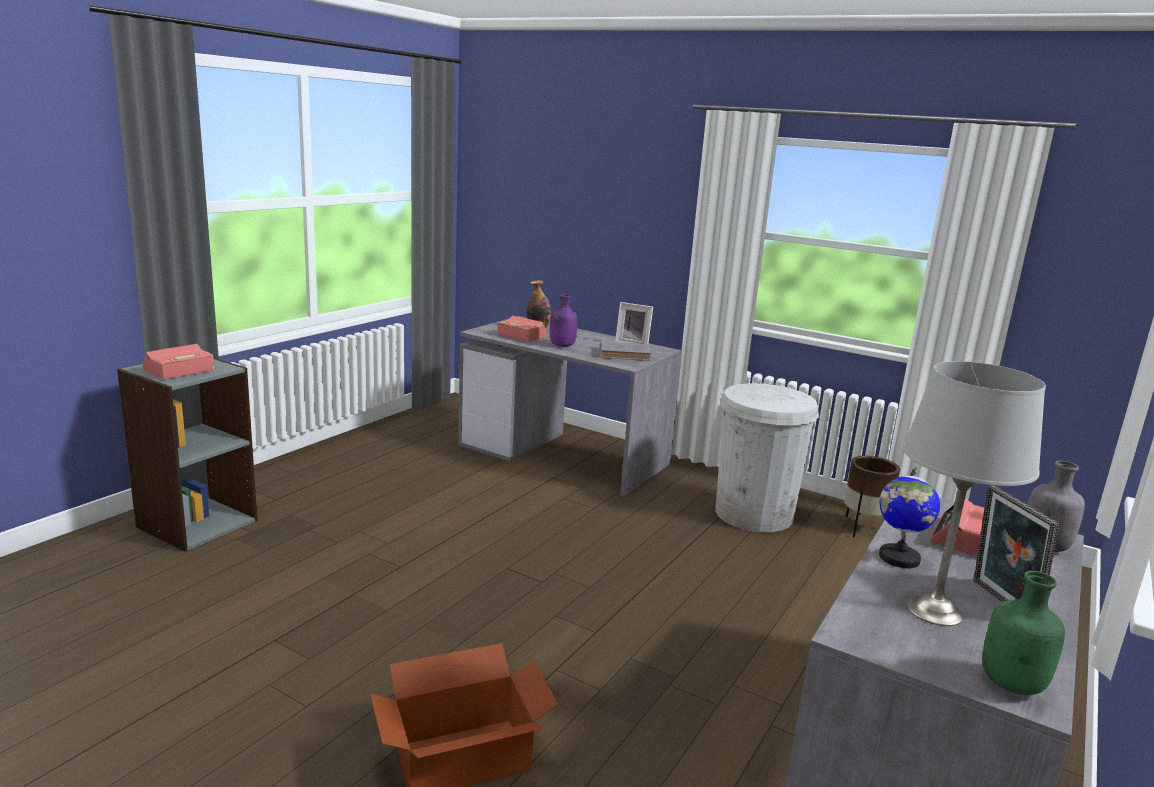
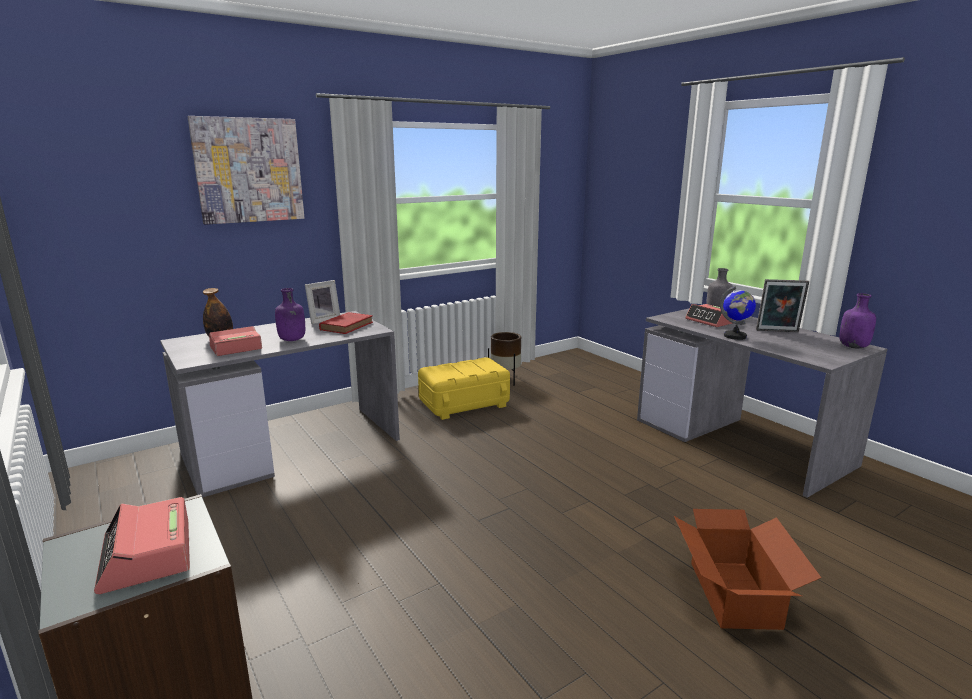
camera: 65 degrees left, 0 degrees up
(626, 355) = (347, 326): grey book -> red book
(629, 180) = (249, 170): none -> picture
(753, 514) = (464, 403): white trash can -> yellow storage box
(935, 612) = (792, 343): grey table lamp -> none
(1013, 685) = (853, 347): green bottle -> purple bottle

